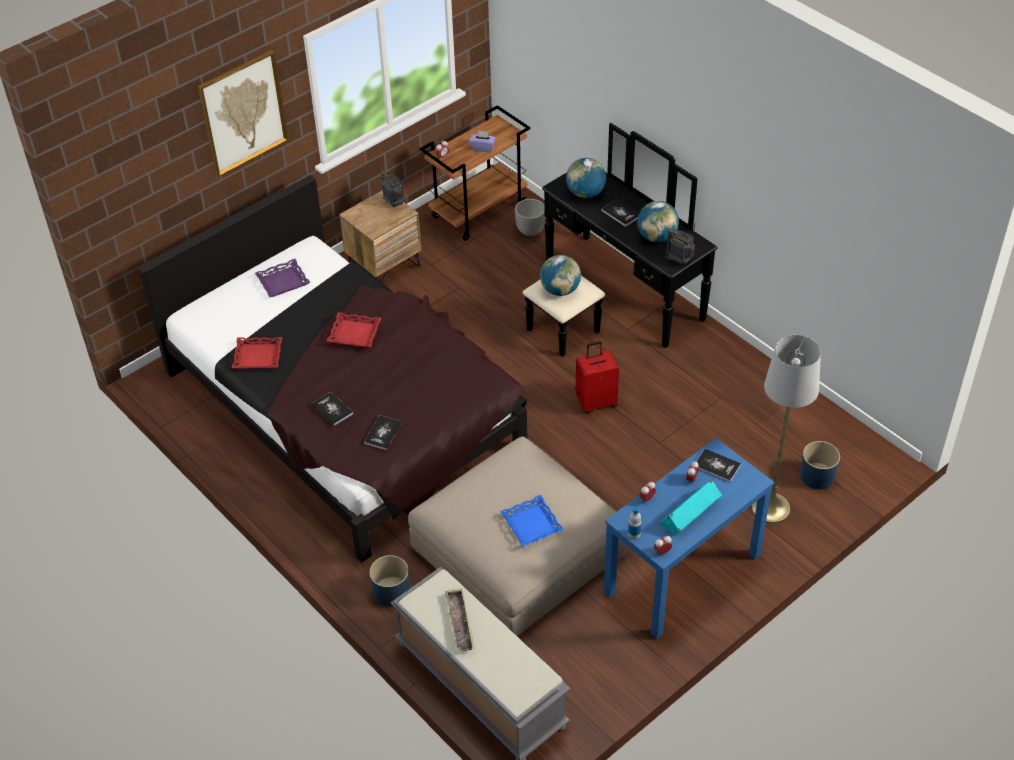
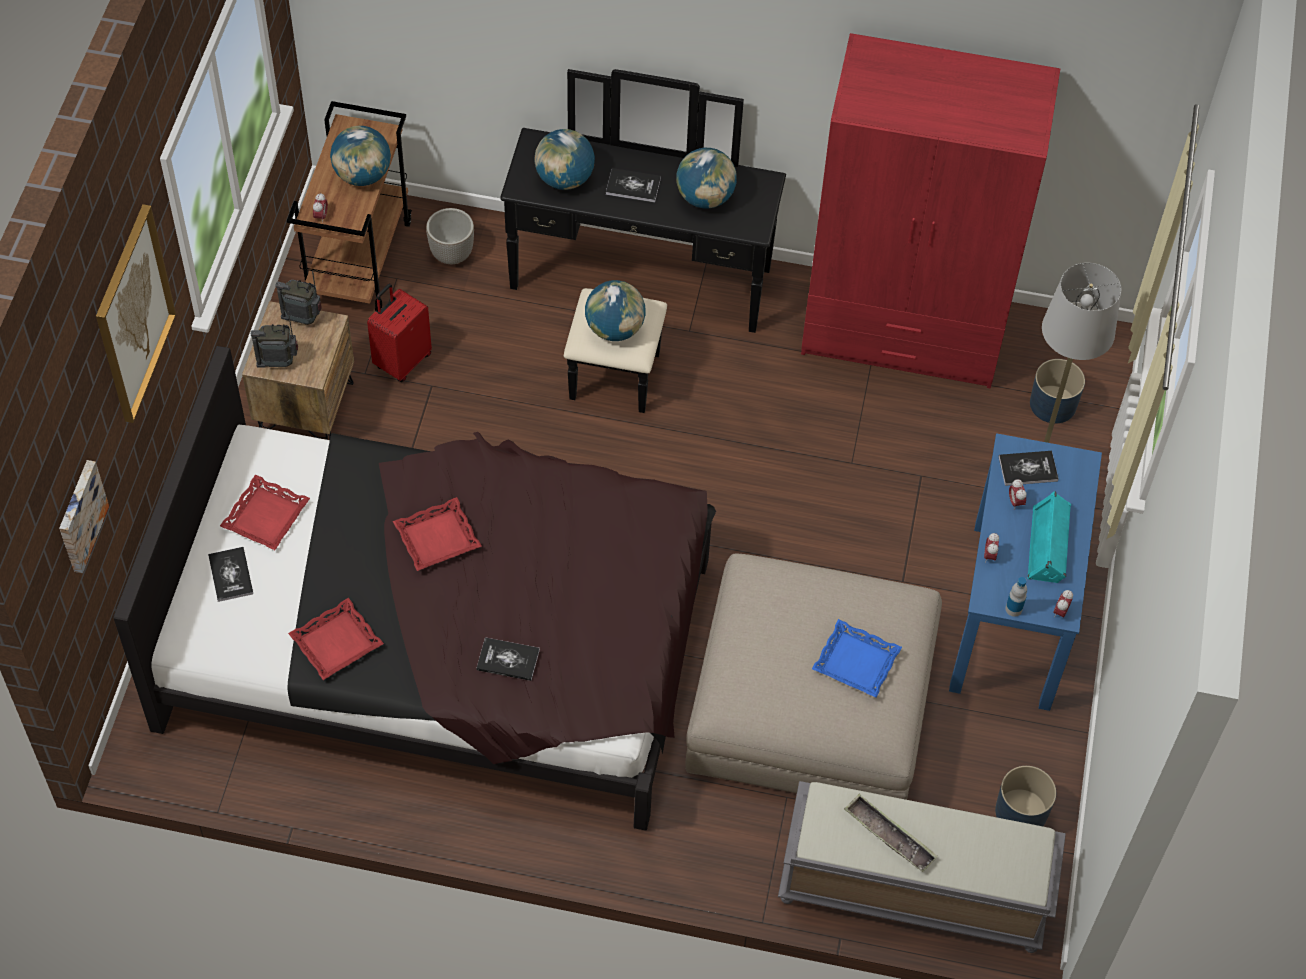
camera: 40 degrees left, 10 degrees up
(146, 200) = (79, 516): none -> picture
(283, 282) = (266, 517): purple tray -> red tray
(383, 433) = (599, 654): book -> book (231, 575)
(391, 591) = (713, 844): blue planter -> blue planter (1021, 812)
(483, 147) = (362, 175): purple tissue box -> globe
(596, 402) = (736, 451): red suitcase -> red suitcase (402, 361)
(680, 261) = (760, 217): radio -> radio (278, 362)
(756, 391) = (903, 332): none -> red wardrobe

